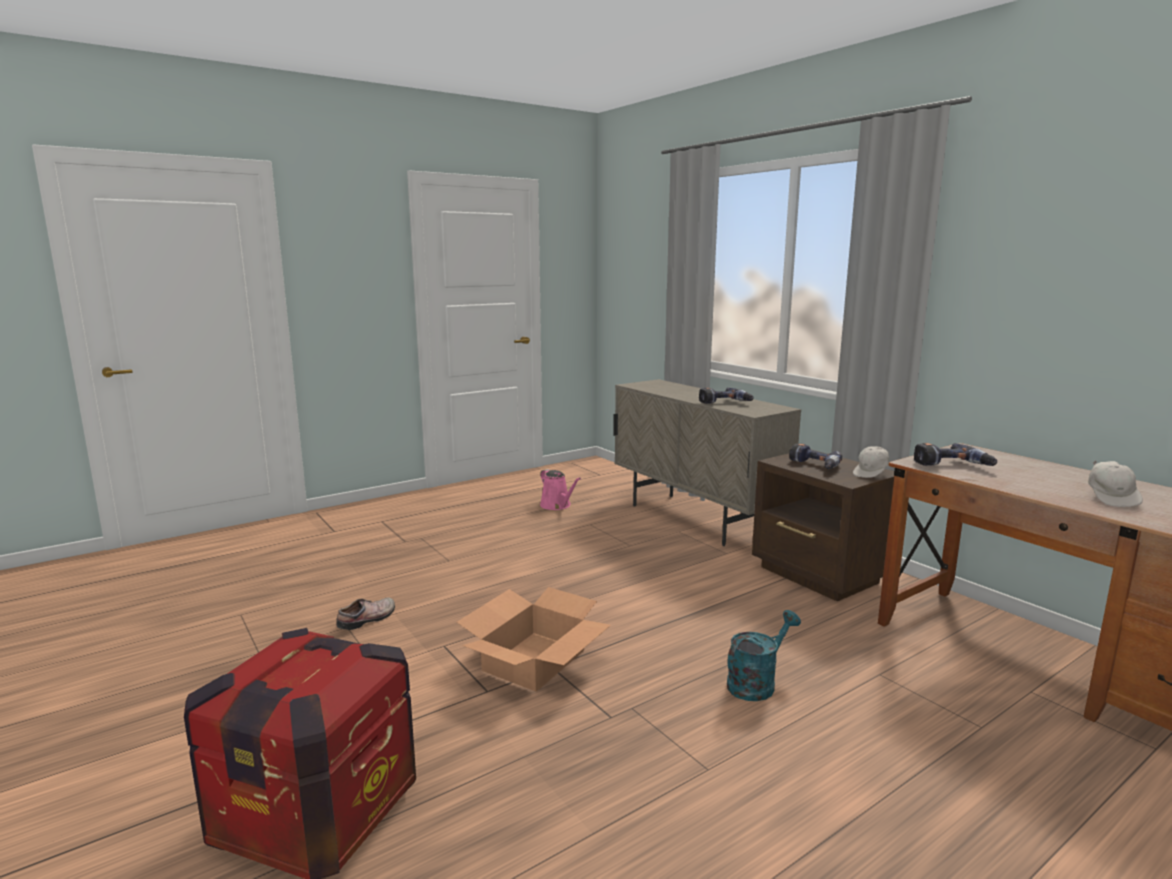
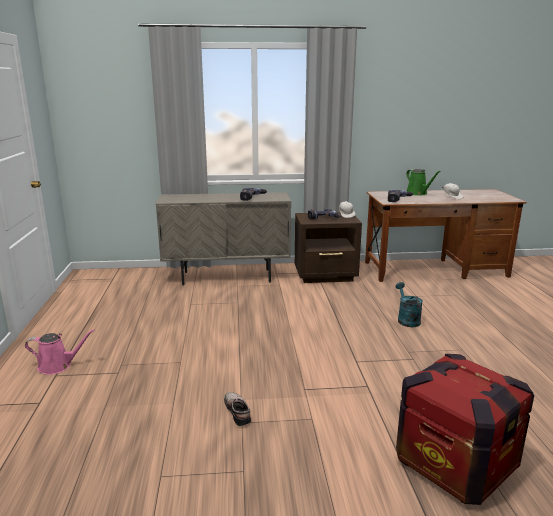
camera: 60 degrees left, 5 degrees up
(534, 660) = (346, 364): cardboard box -> none
(557, 505) = (143, 305): pink watering can -> pink watering can (58, 366)
(1054, 472) = (418, 193): none -> green watering can

